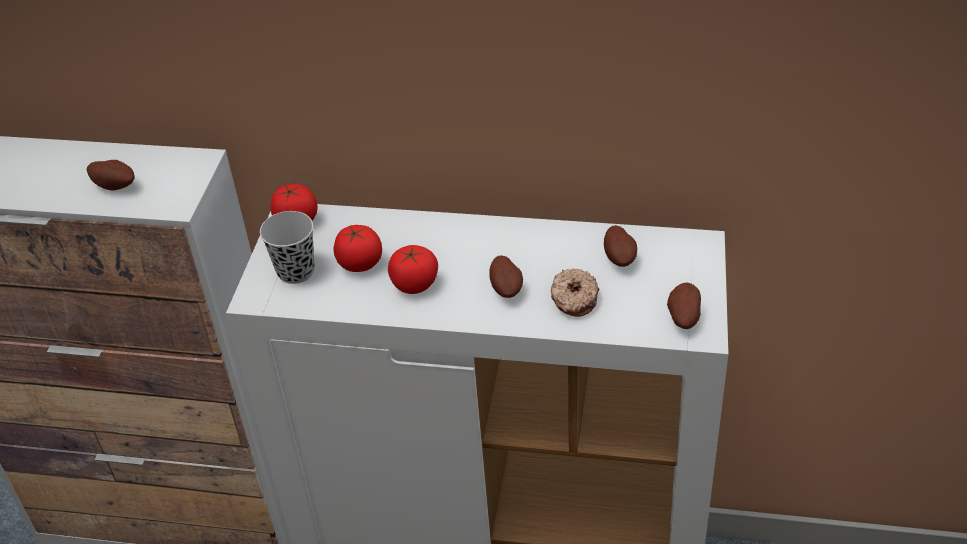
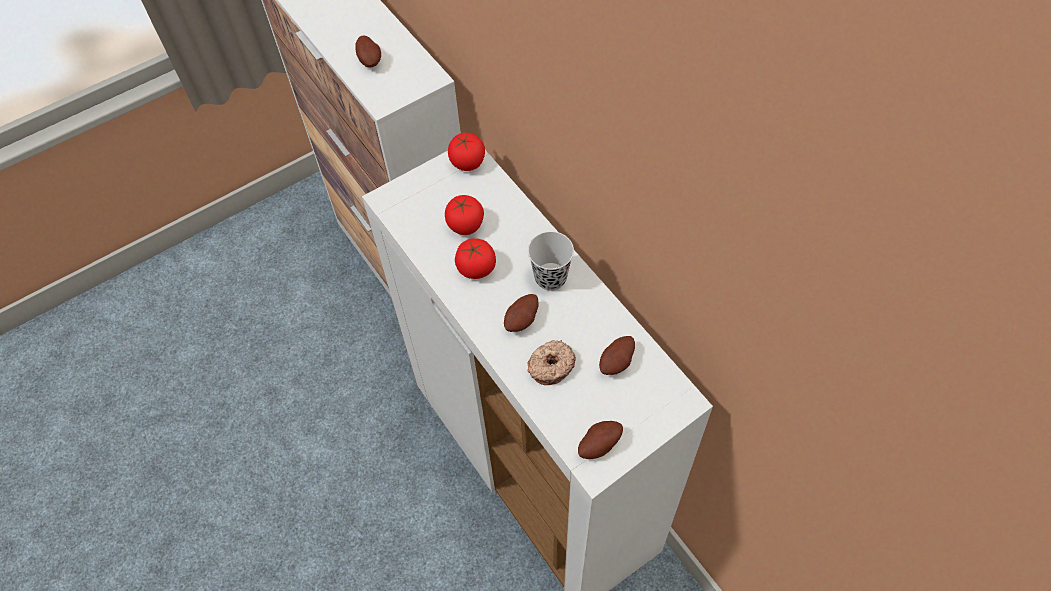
camera: 45 degrees right, 15 degrees up
(296, 271) = (426, 199): black cup -> black cup (550, 277)

